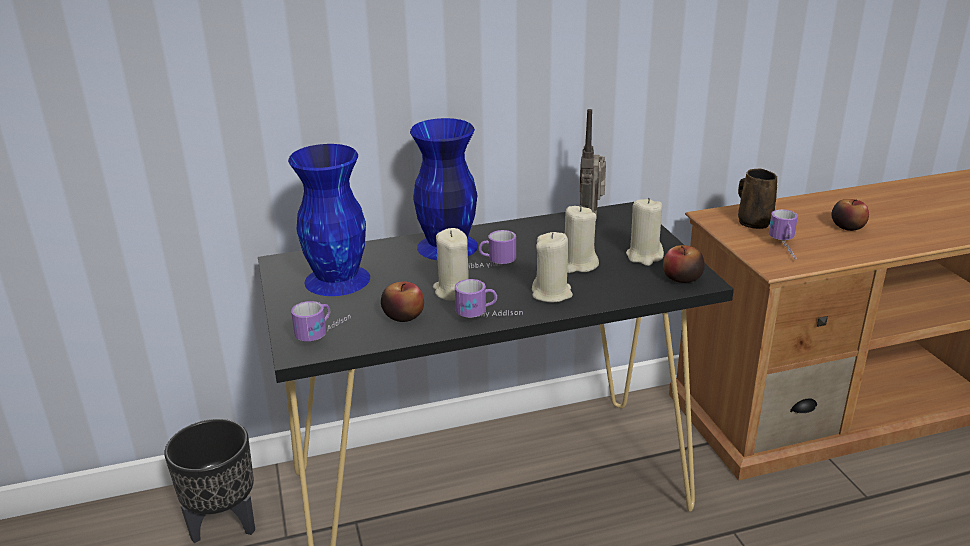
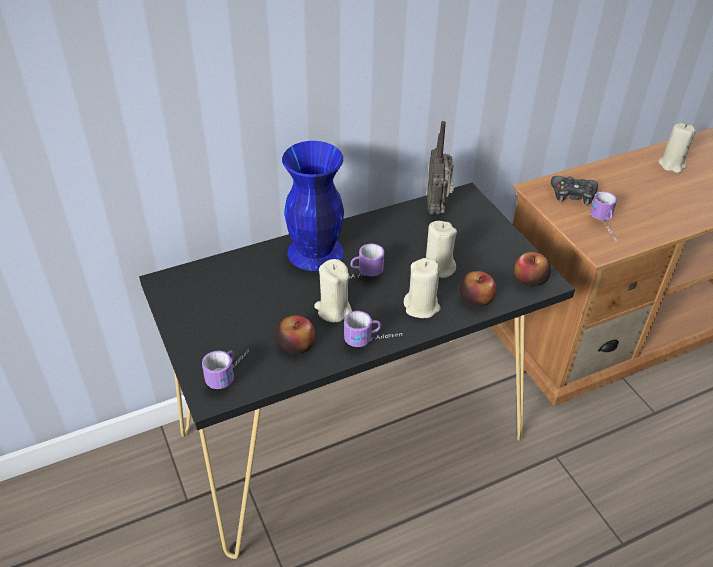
camera: 10 degrees left, 15 degrees up
(224, 523) = (129, 492): black planter -> none
(338, 279) = (225, 302): blue vase -> none
(644, 256) = (493, 254): beige candle -> beige candle (672, 164)
(753, 222) = (572, 195): brown mug -> black game controller
(847, 226) = (652, 196): apple -> apple (475, 298)

